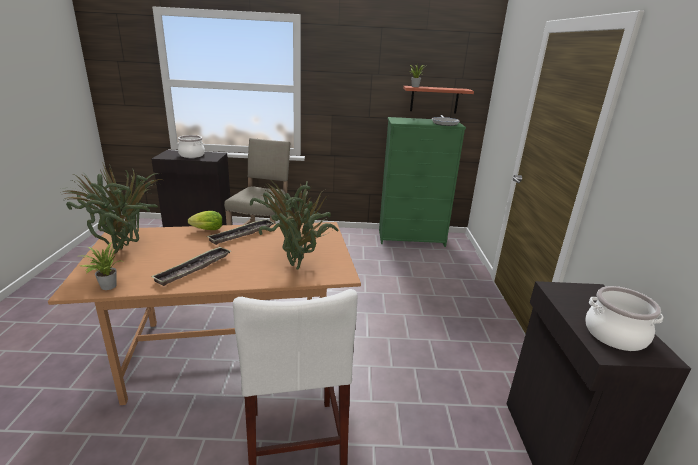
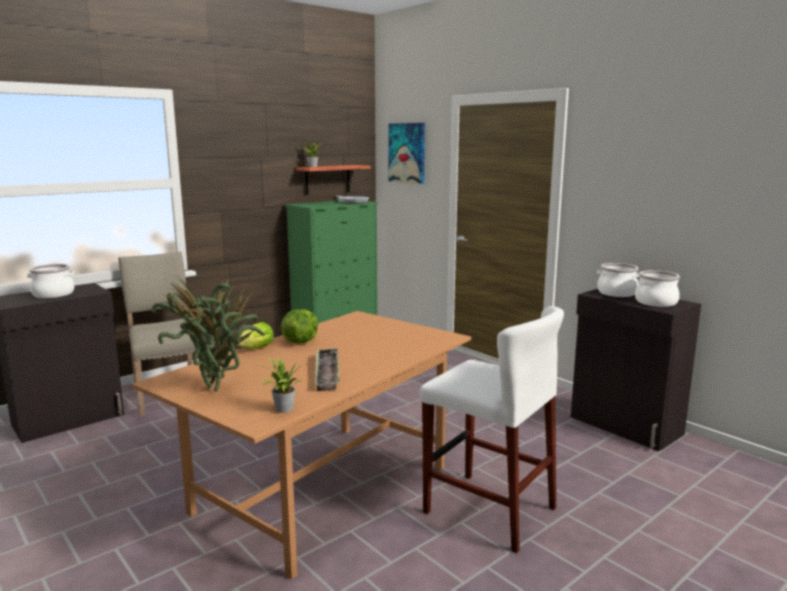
camera: 40 degrees left, 10 degrees down
(242, 234) = (300, 341): tray -> lettuce
(296, 264) = (400, 342): potted plant -> none
(508, 82) = (407, 153): none -> picture
(589, 299) = (617, 293): none -> cooking pot

